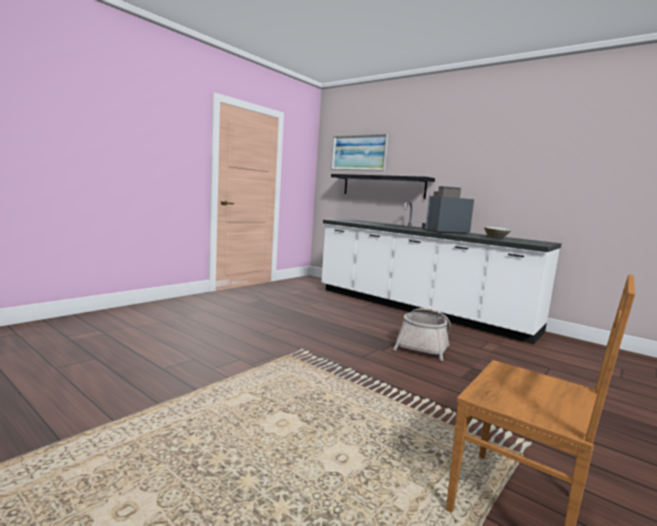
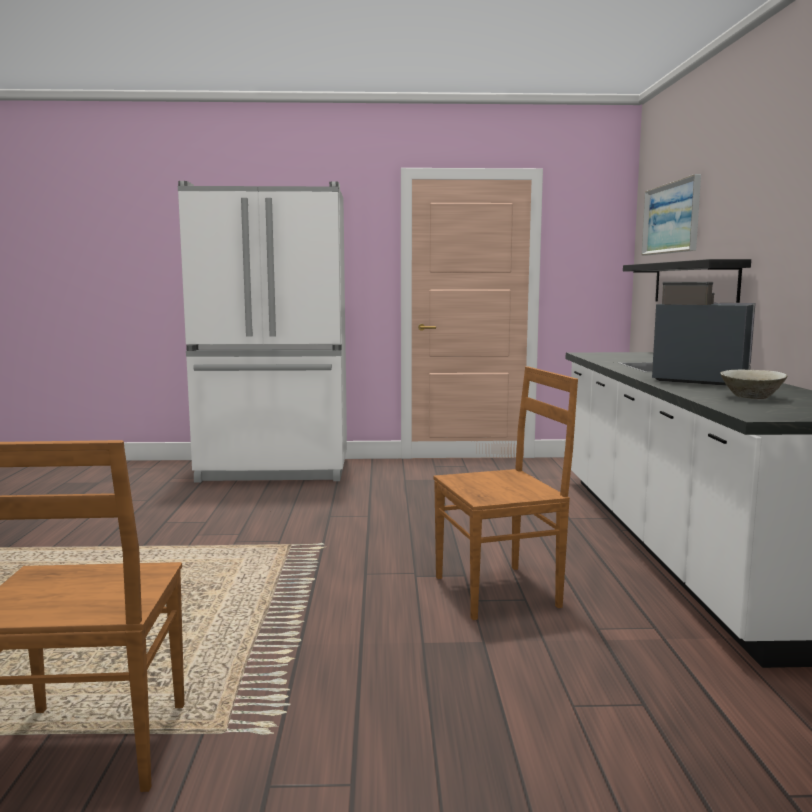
camera: 50 degrees right, 0 degrees up
(146, 314) = (274, 471): none -> white fridge
(423, 345) = (500, 591): basket -> brown chair

